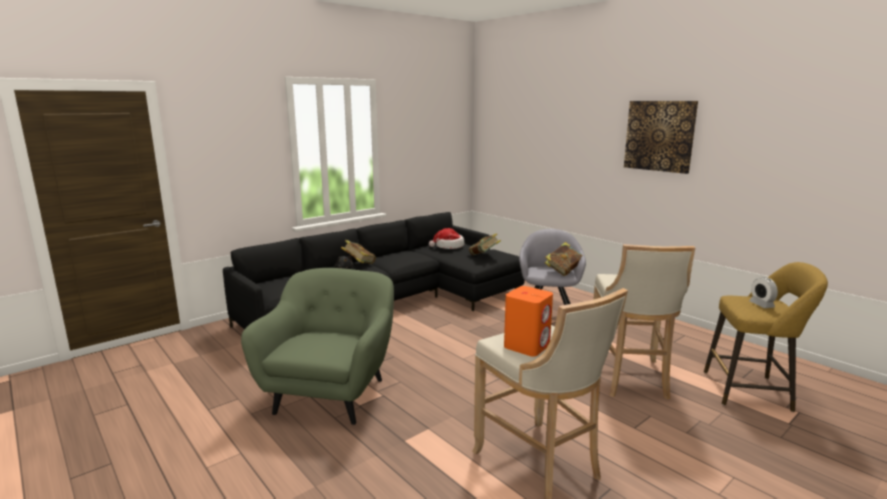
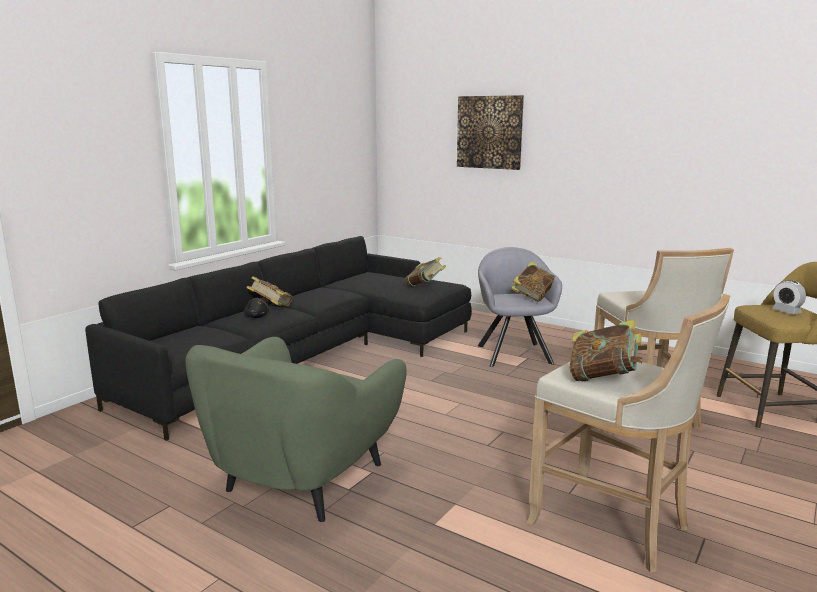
camera: 15 degrees left, 0 degrees up
(332, 394) = (302, 480): green armchair -> green armchair turned 150 degrees counterclockwise
(448, 246) = (372, 279): hat -> none
(527, 346) = (603, 378): orange speaker -> book
(659, 136) = (627, 131): picture -> picture (489, 132)

